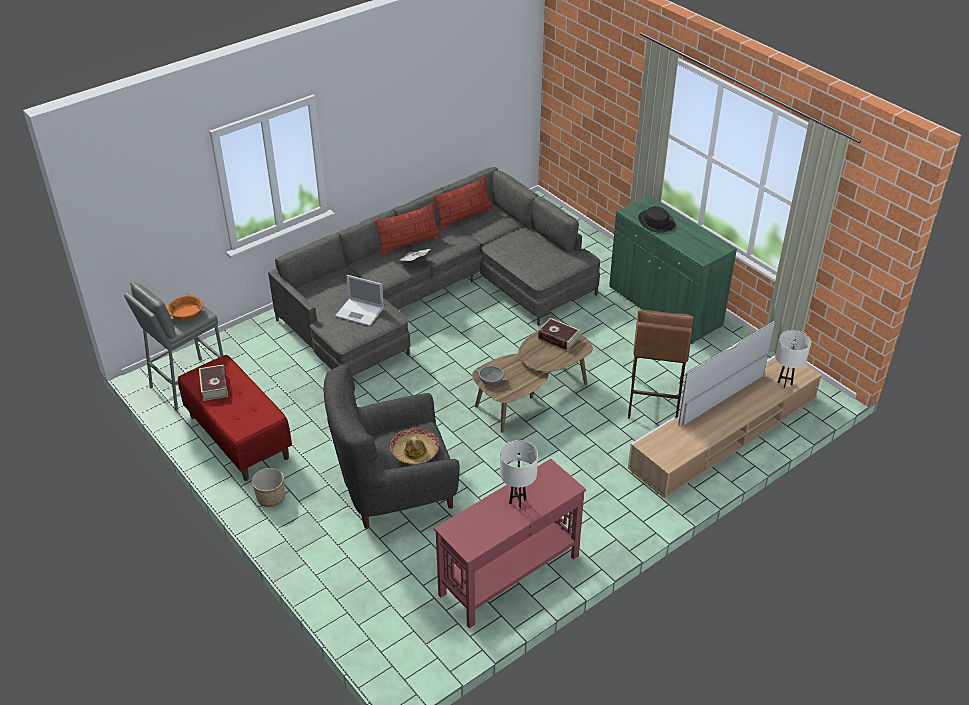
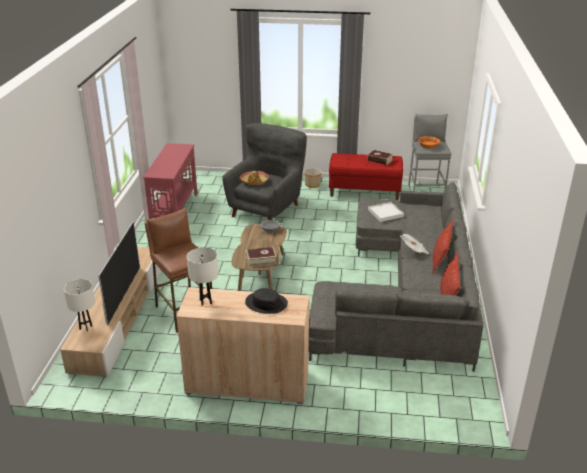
camera: 135 degrees right, 10 degrees down
(360, 312) = (385, 213): laptop -> white tray
(517, 501) = (169, 162): white table lamp -> white table lamp (205, 302)
(664, 307) = (247, 382): green cabinet -> beige cabinet

